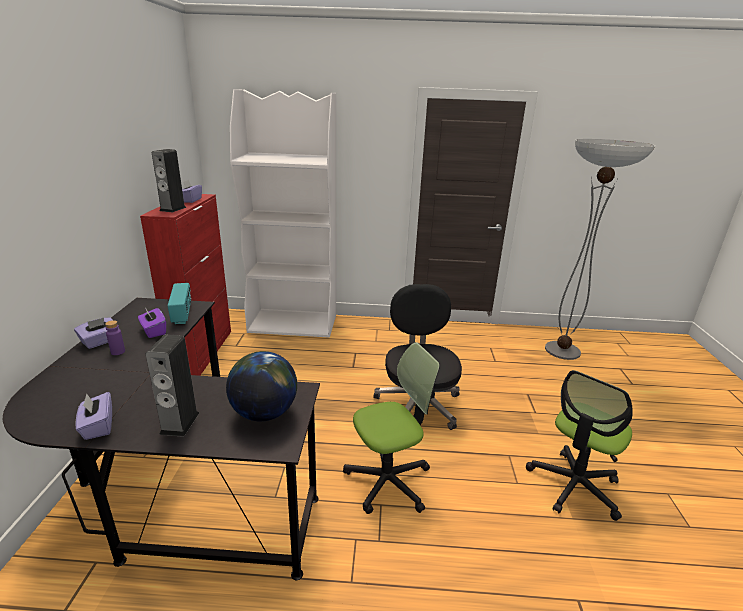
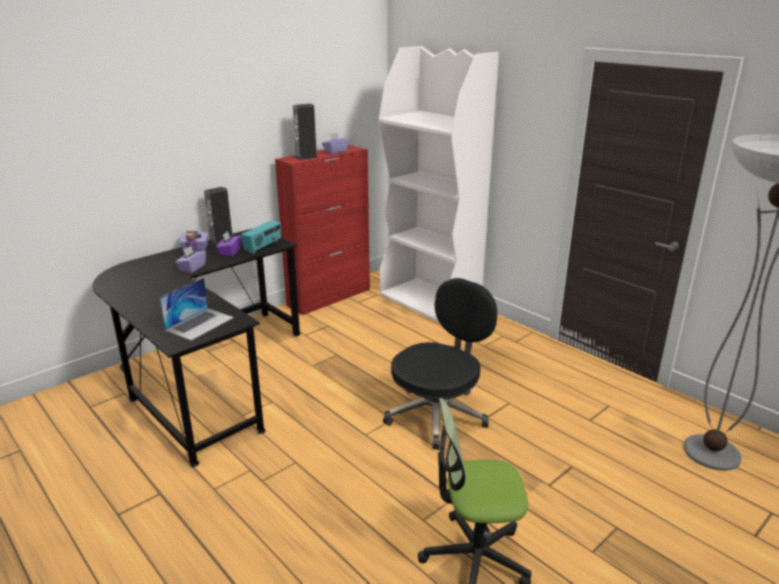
camera: 45 degrees right, 0 degrees up
(98, 426) = (124, 293): purple tissue box -> purple tissue box (192, 268)
(180, 423) = (156, 309): speaker -> speaker (221, 241)
(264, 413) = (199, 323): globe -> laptop
(388, 481) = (324, 451): office chair -> none

